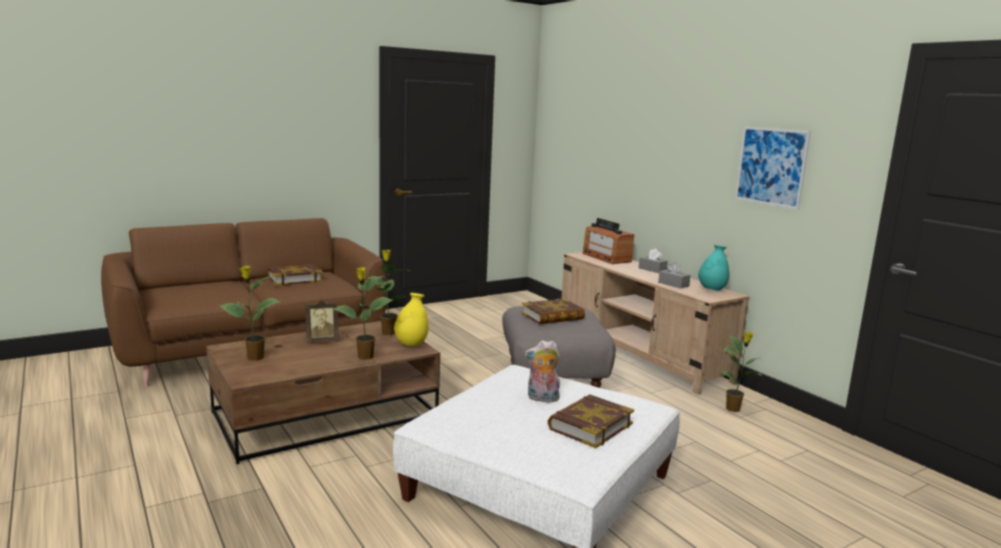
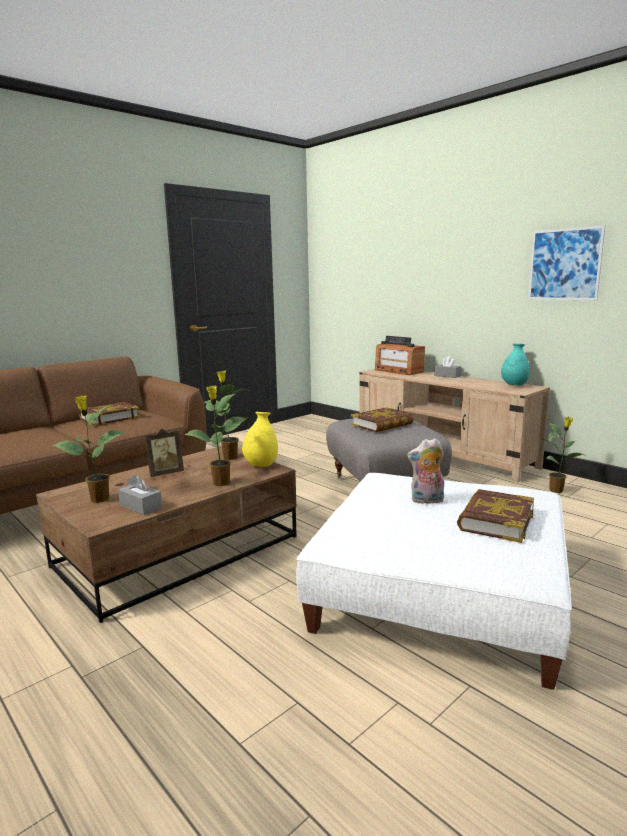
camera: 10 degrees left, 0 degrees up
(673, 284) = (478, 384): grey tissue box -> grey tissue box (141, 506)

